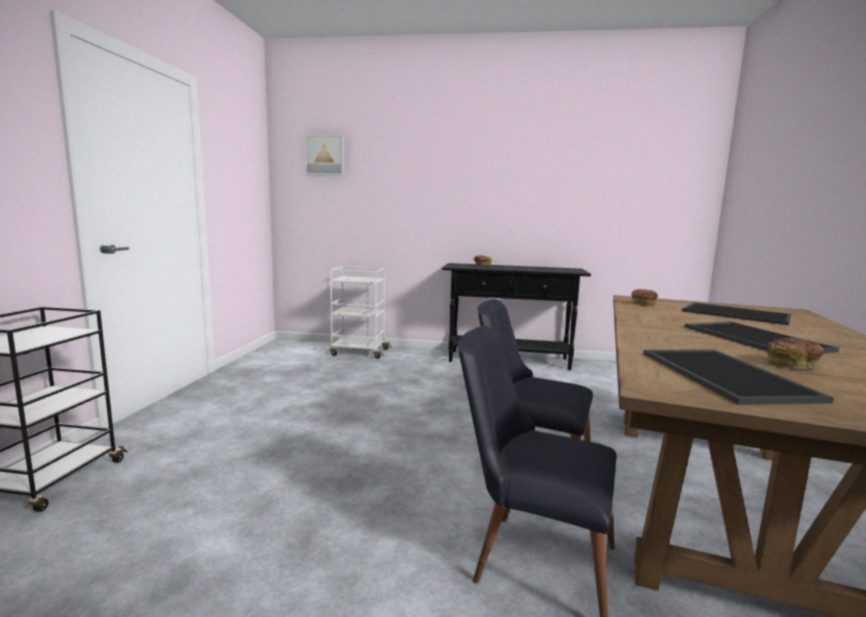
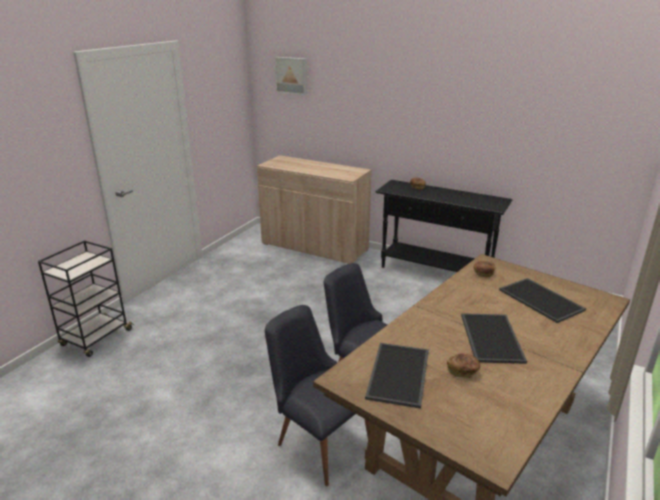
camera: 20 degrees right, 15 degrees up
(359, 352) = (314, 247): white cart -> beige cabinet

